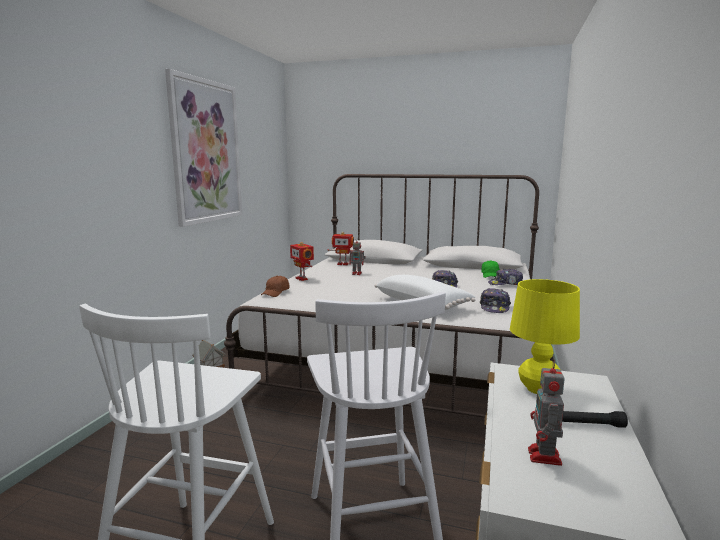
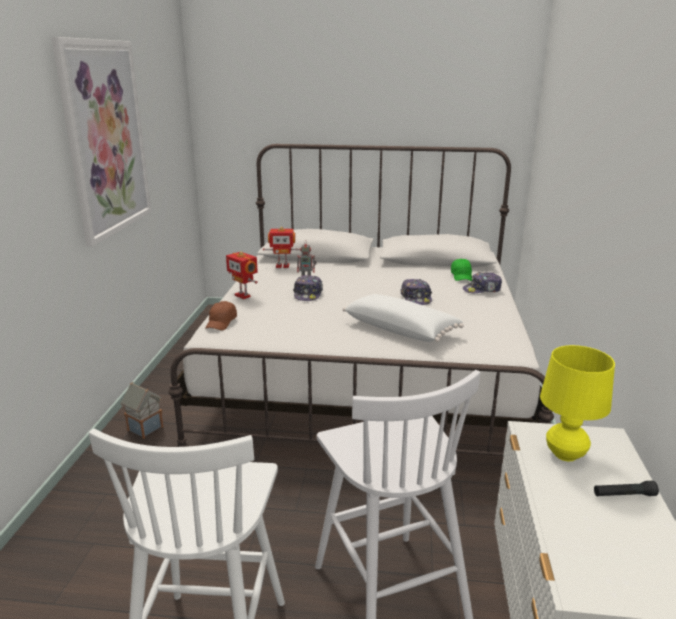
camera: 10 degrees left, 10 degrees up
(494, 307) = (481, 329): cap -> cap (308, 294)
(544, 457) = (594, 541): toy robot -> none

